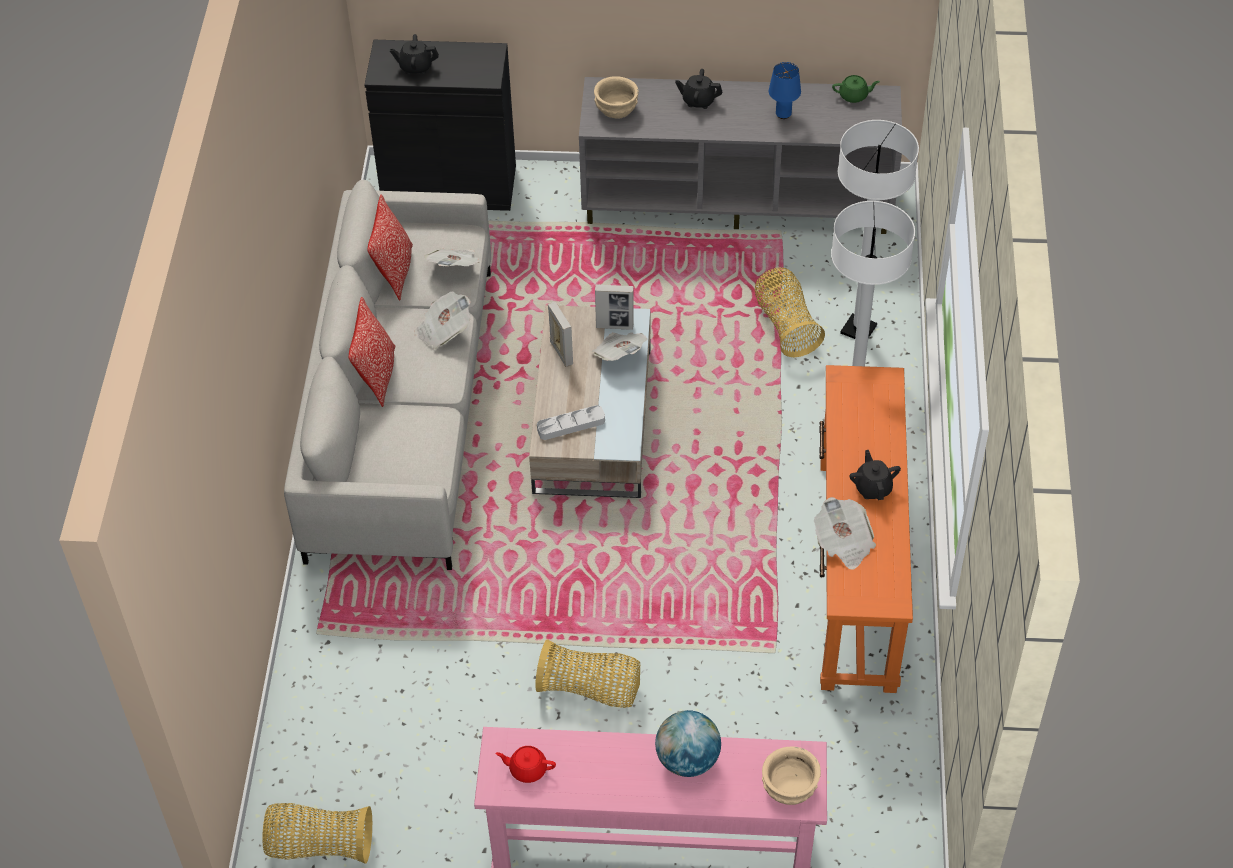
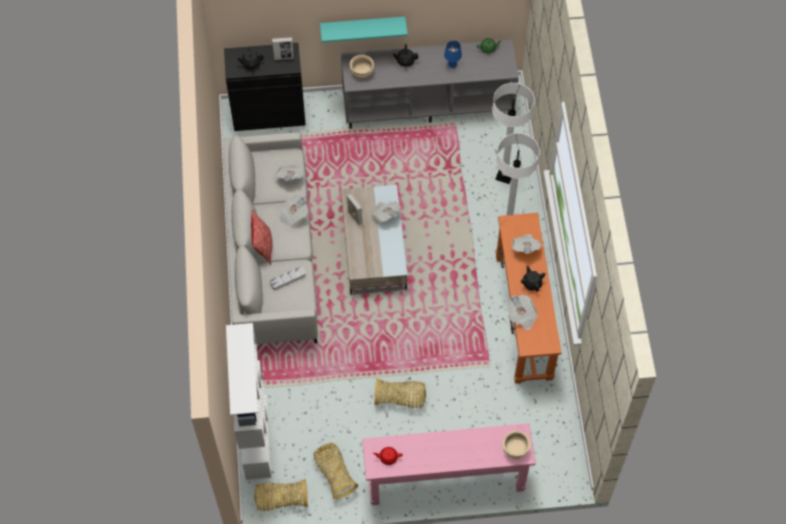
camera: 10 degrees left, 10 degrees up
(296, 721) = (255, 436): none -> white bookcase
(394, 271) = (259, 182): pillow -> none
(571, 425) = (368, 259): grey tray -> grey tray (288, 279)
(614, 326) = (380, 197): picture frame -> picture frame (284, 57)
(626, 24) = (362, 26): none -> turquoise shelf
(687, 760) = (464, 442): globe -> none
(786, 325) = (466, 178): basket -> basket (335, 474)
(870, 424) = (525, 247): none -> newspaper

